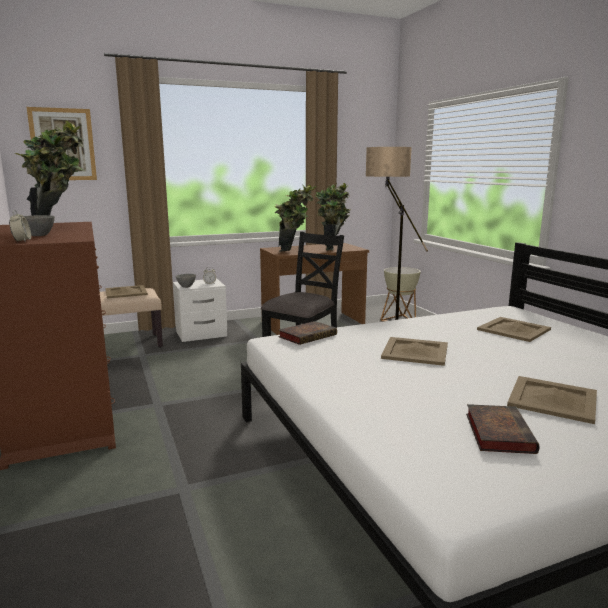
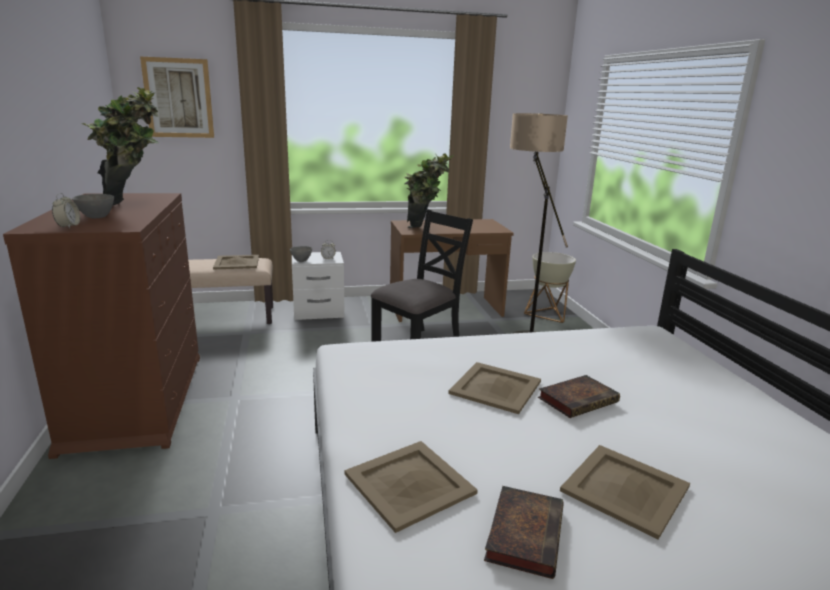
camera: 10 degrees right, 5 degrees up
(308, 336) = (385, 349): book -> book (578, 399)
(333, 248) = (472, 227): potted plant -> none
(514, 329) = (639, 366): beige tray -> beige tray (410, 484)

